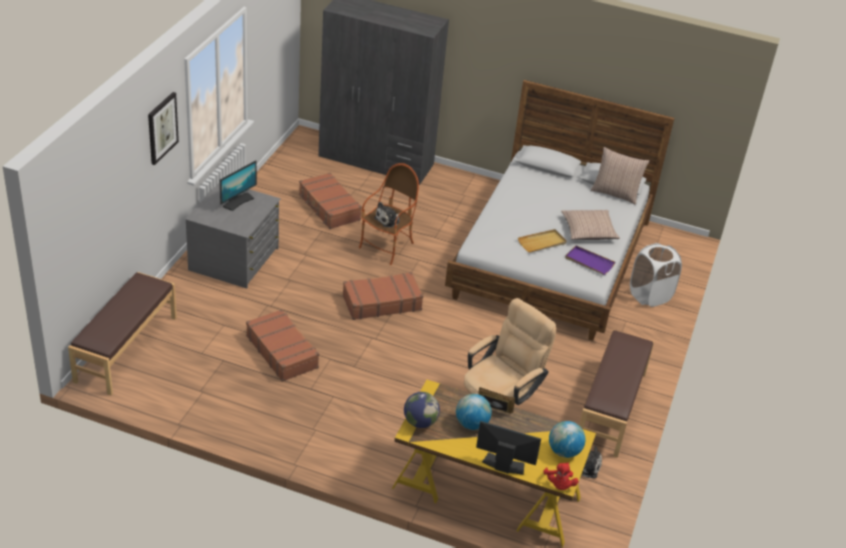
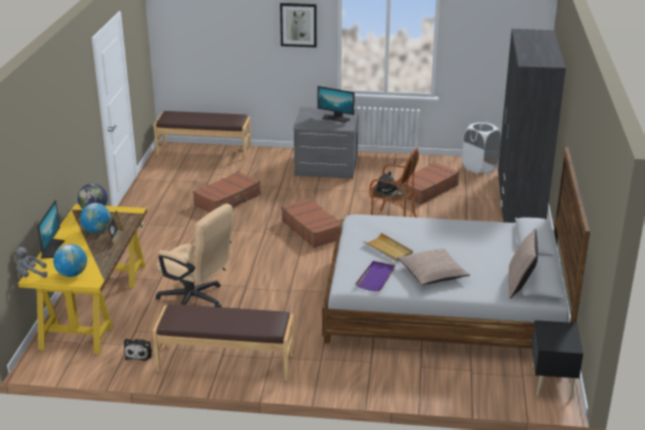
camera: 80 degrees right, 10 degrees down
(559, 485) = (31, 275): red plush toy -> grey plush toy
(650, 296) = (427, 376): white laundry basket -> white laundry basket (479, 167)
(667, 238) = (551, 382): none -> black nightstand

